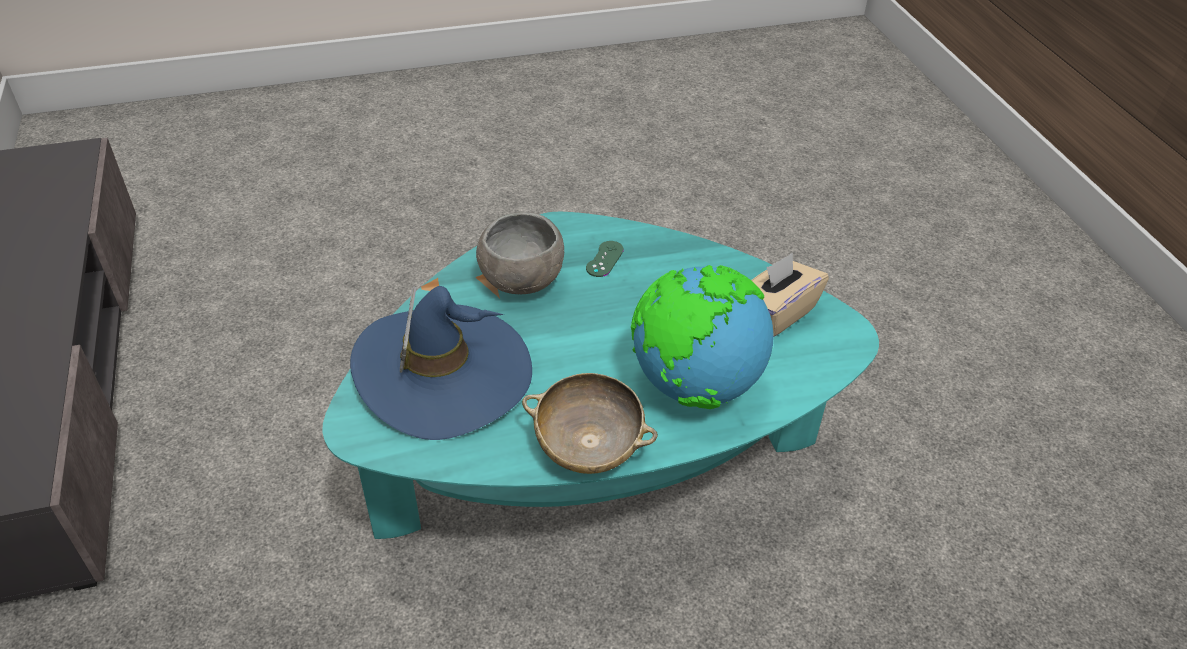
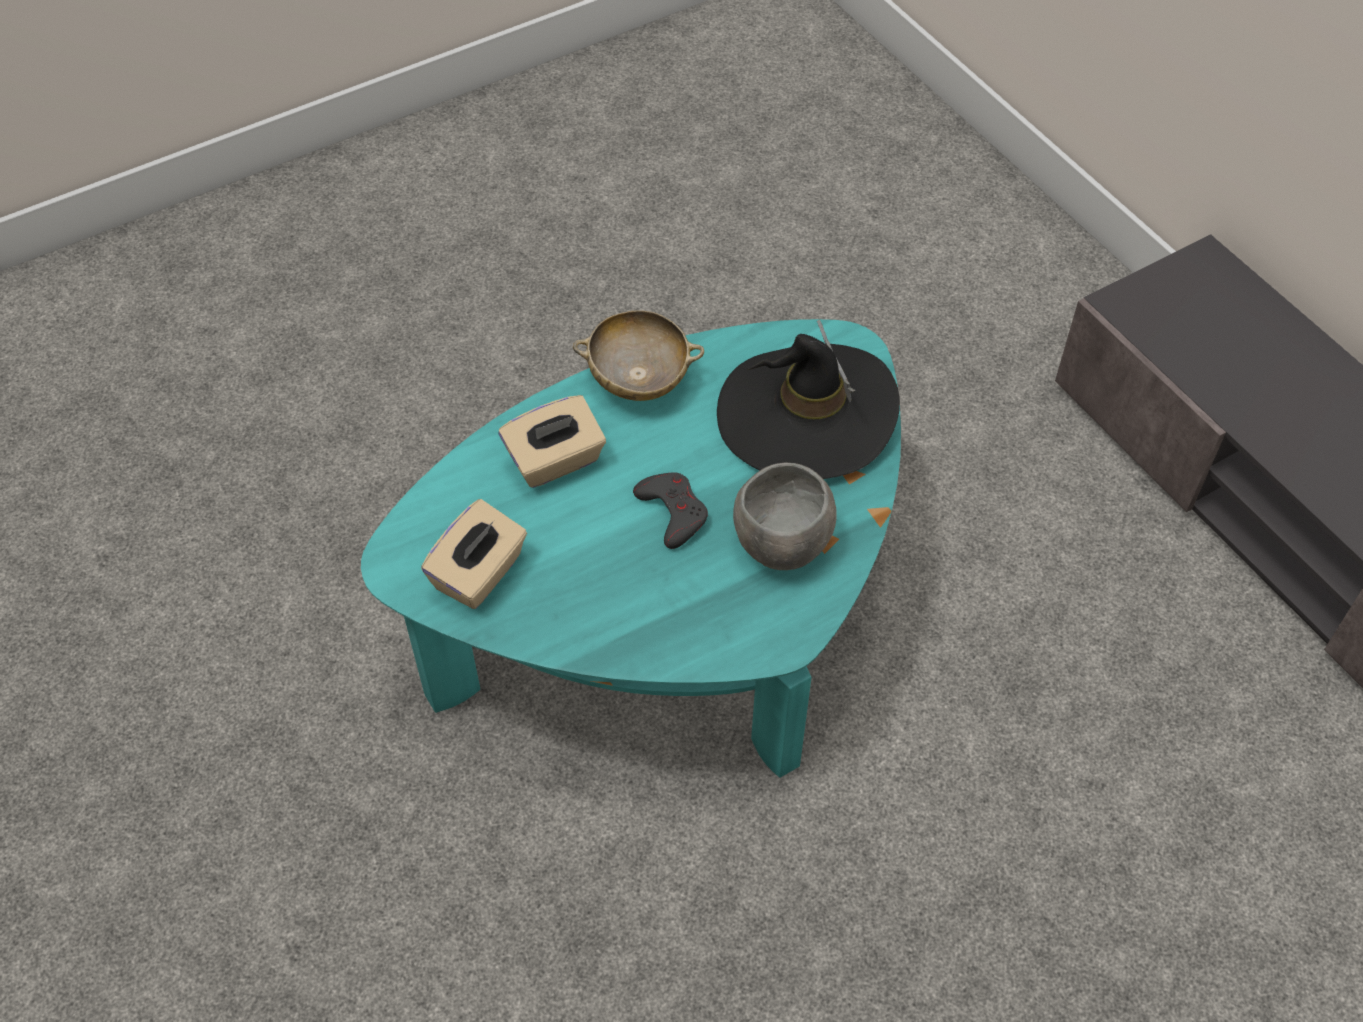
camera: 165 degrees right, 10 degrees up
(443, 373) = (806, 415): blue hat -> black hat
(601, 322) = (672, 512): none -> grey game controller
(604, 259) = (700, 603): green game controller -> none
(694, 386) = (555, 461): globe -> beige tissue box

